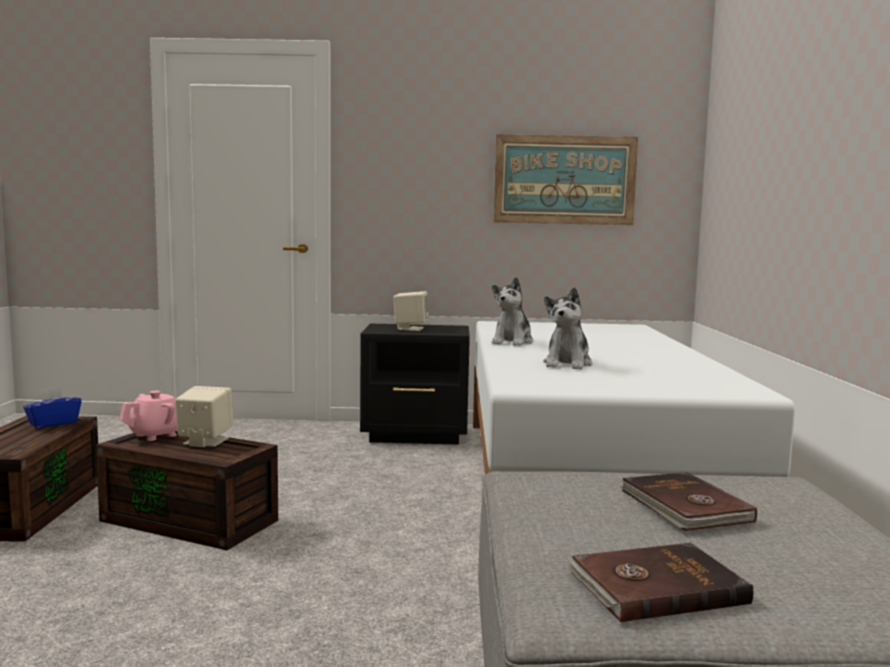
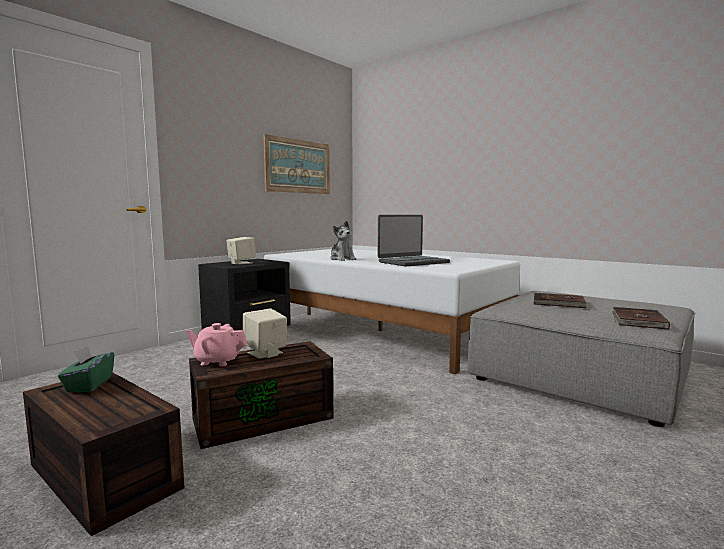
camera: 50 degrees left, 0 degrees up
(53, 423) = (89, 385): blue tissue box -> green tissue box
(157, 435) = (217, 361): pink teapot -> pink teapot turned 75 degrees counterclockwise
(567, 364) = (413, 262): plush toy -> laptop

